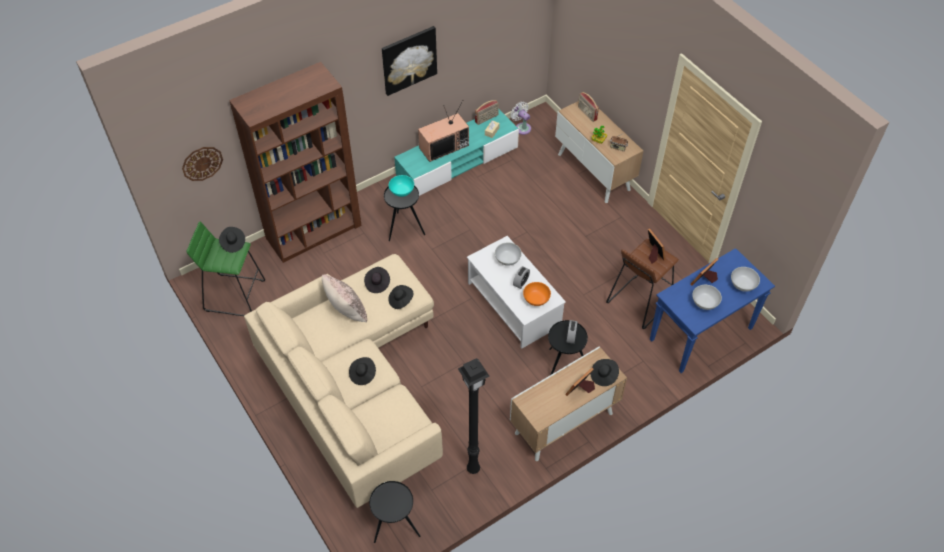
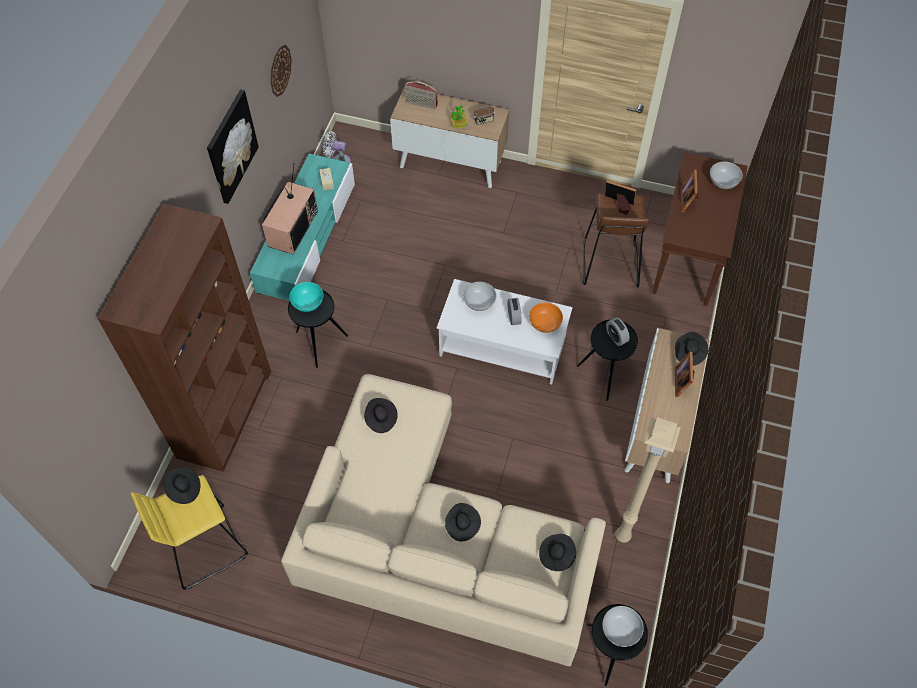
camera: 40 degrees left, 5 degrees up
(202, 163) = (94, 420): wall clock -> wall clock (280, 70)
(234, 295) = (203, 546): green stool -> yellow stool
(346, 311) = (378, 472): beige pillow -> none
(400, 300) = (422, 419): black hat -> black hat (556, 555)
(473, 468) = (622, 534): black floor lamp -> beige floor lamp
(486, 119) = (308, 172): radio -> none
(700, 335) = (688, 258): blue console table -> brown console table
(704, 303) = (709, 222): white bowl -> white bowl (620, 631)

